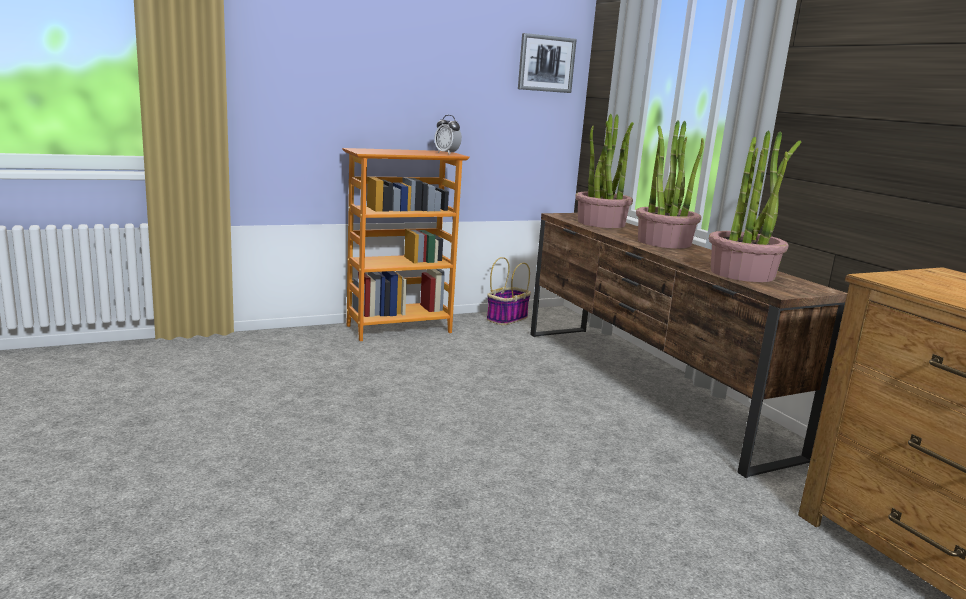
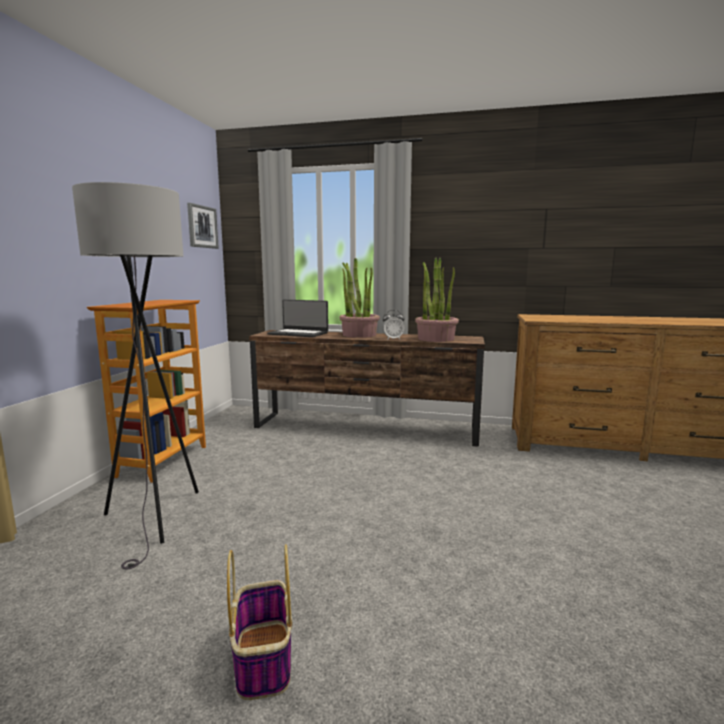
camera: 50 degrees left, 5 degrees down
(309, 367) = (158, 519): none -> grey floor lamp
(447, 153) = (176, 300): alarm clock -> alarm clock (393, 339)
(507, 318) = (218, 424): basket -> basket (263, 658)
(601, 223) = (298, 333): potted plant -> laptop

